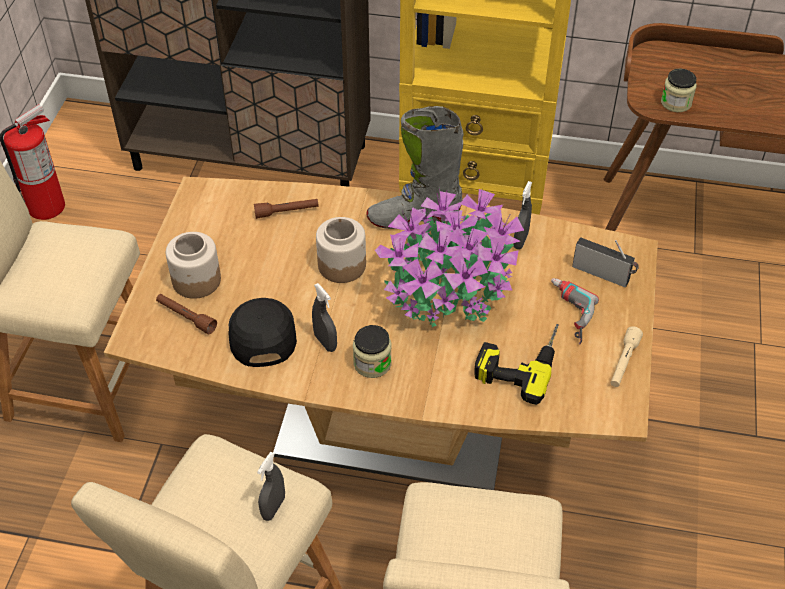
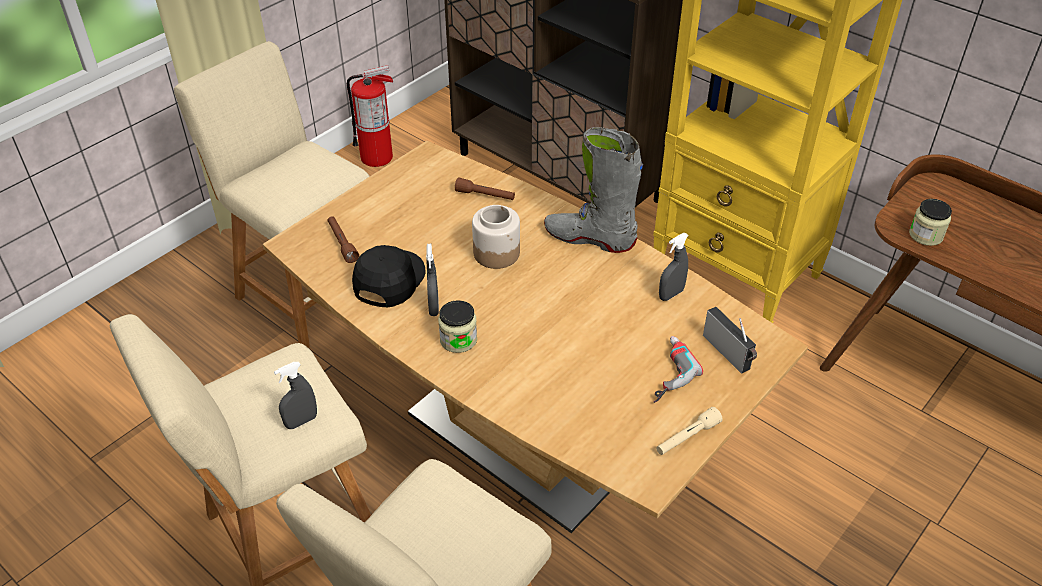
camera: 30 degrees right, 5 degrees down
(196, 280) = (372, 219): jar -> none
(448, 289) = (572, 307): potted plant -> none
(518, 360) = (588, 392): power drill -> none

